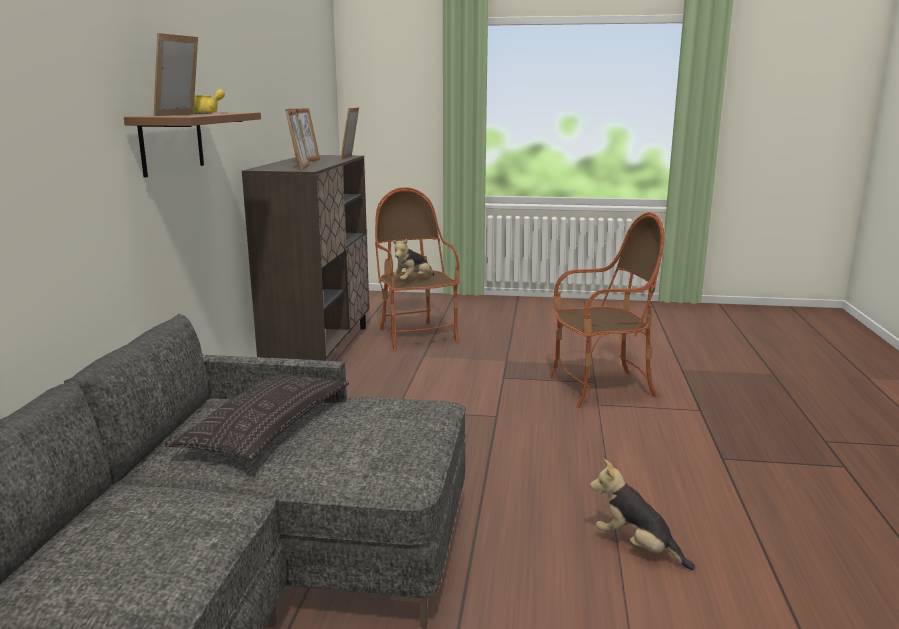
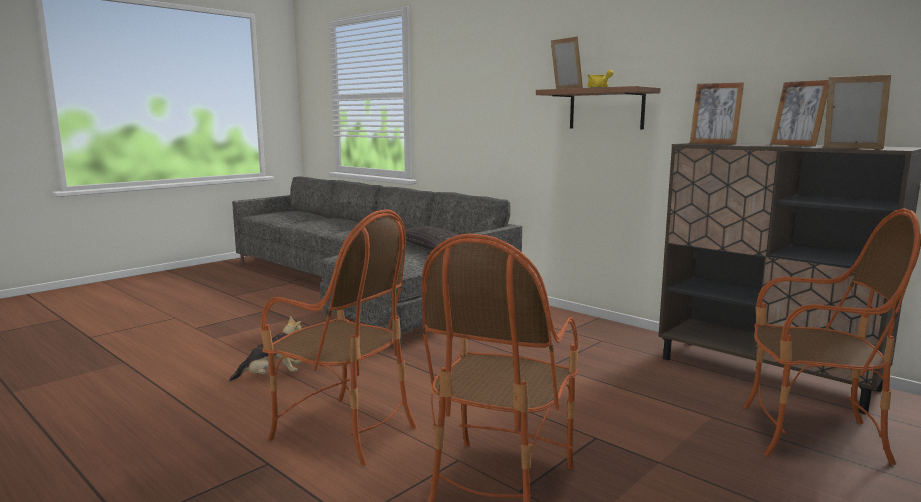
camera: 125 degrees right, 5 degrees down
(412, 281) = (802, 340): plush toy -> none
(641, 452) = (344, 431): none -> armchair

